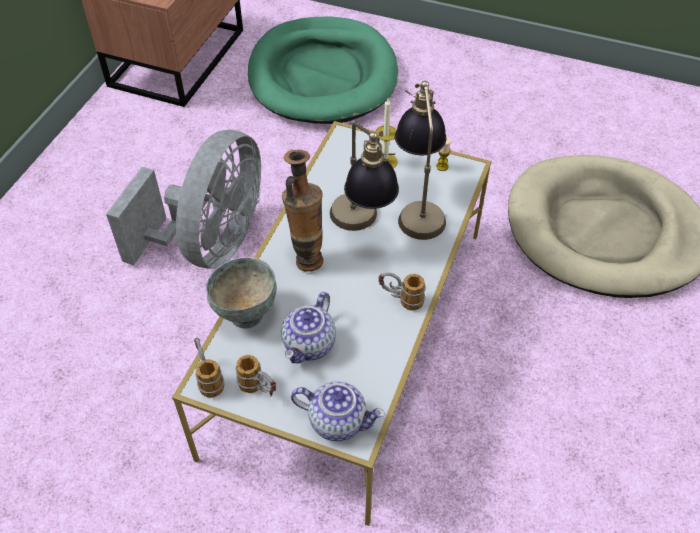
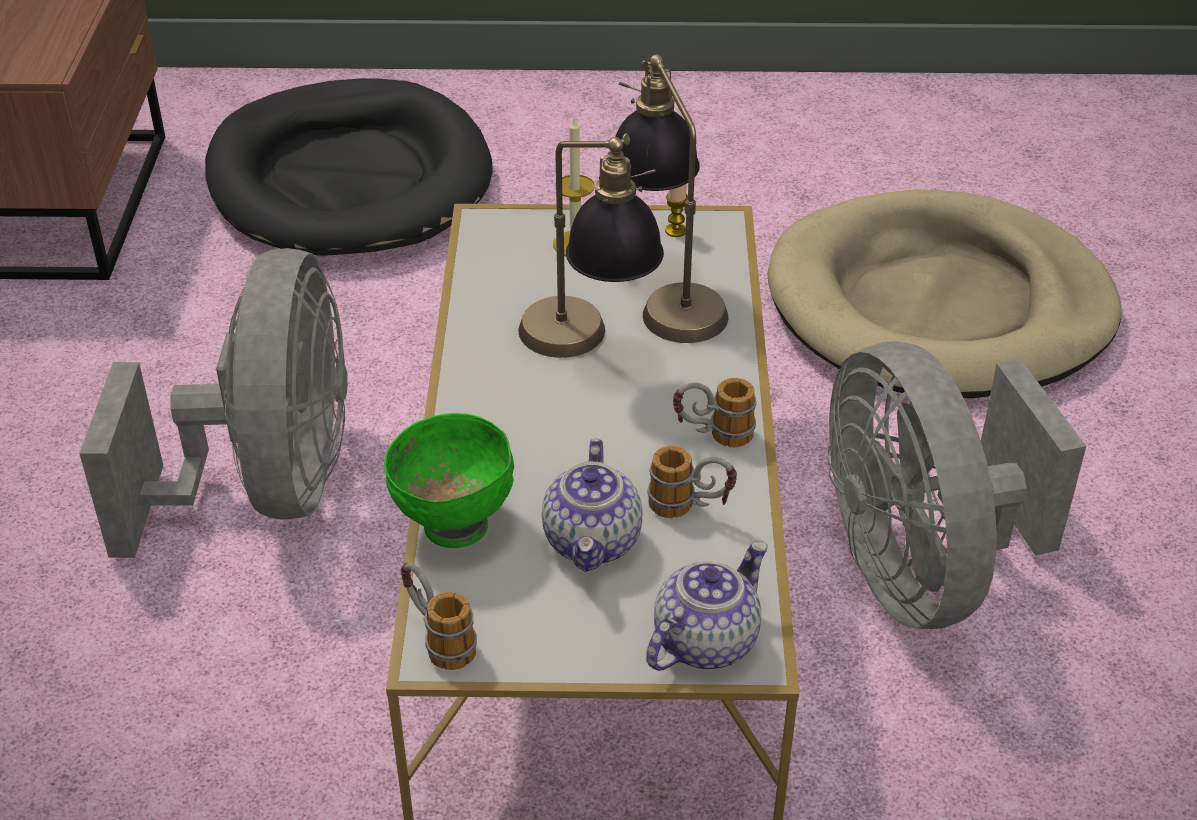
camera: 20 degrees left, 10 degrees down
(246, 313) = (453, 524): grey bowl -> green bowl
(259, 389) = (540, 632): mug -> mug (690, 508)
(307, 256) = (516, 412): vase -> none
(323, 76) = (349, 179): green dog bed -> black dog bed
(338, 421) = (705, 640): teapot -> teapot turned 45 degrees counterclockwise
(518, 387) = (919, 569): none -> grey fan

